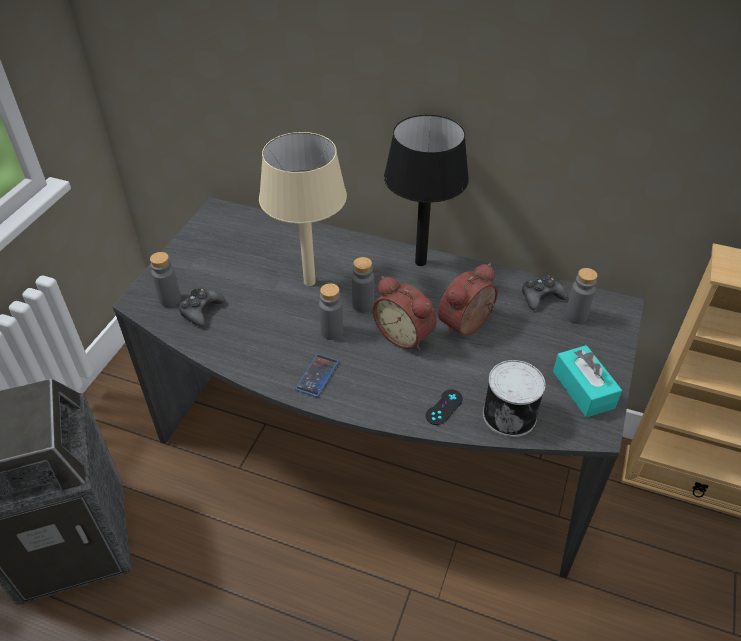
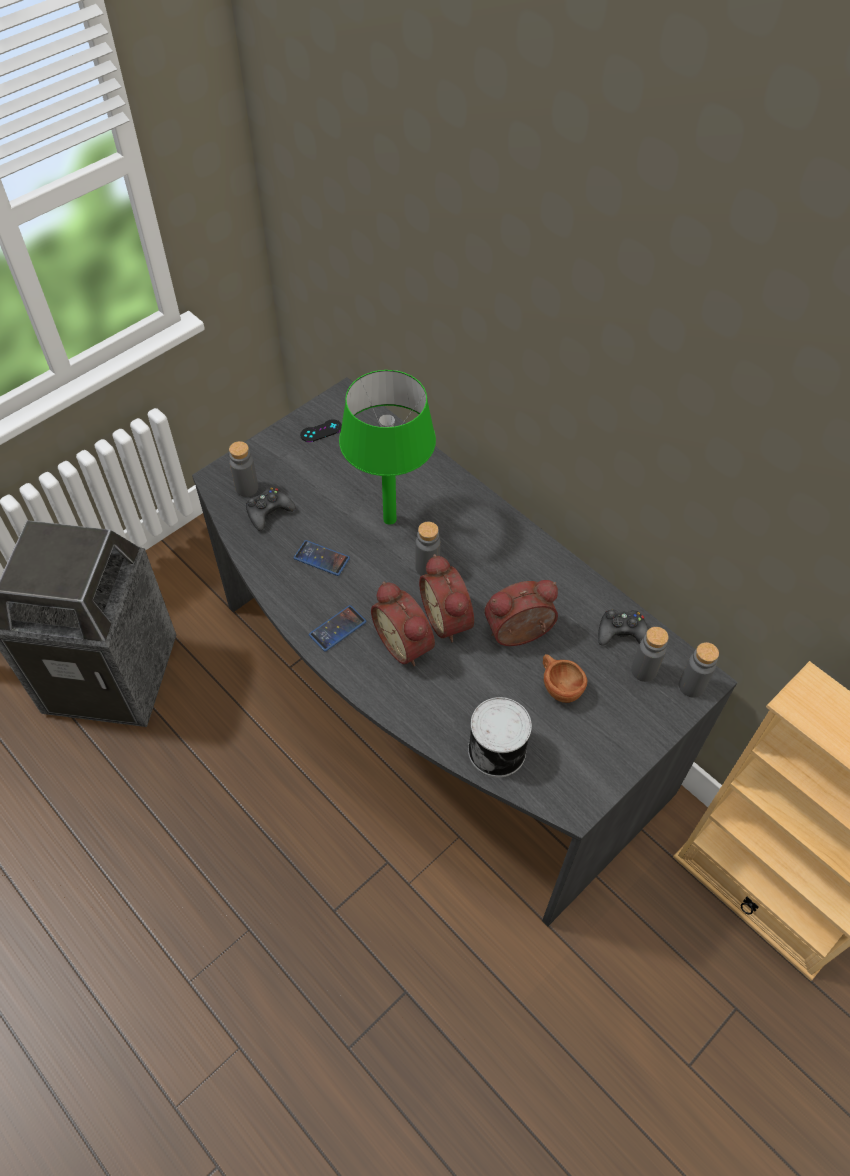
camera: 25 degrees right, 10 degrees up
(269, 329) = (321, 558): none -> phone
(310, 282) = (389, 520): beige table lamp -> green table lamp
(332, 332) = (379, 586): grey bottle -> grey bottle (691, 686)
(382, 365) = (406, 642): none -> alarm clock
(420, 262) = (517, 539): black table lamp -> none
(444, 407) = (438, 714): black game controller -> black game controller (321, 431)
(522, 350) = (558, 686): none -> brown cup
(583, 389) = (592, 756): turquoise tissue box -> none

